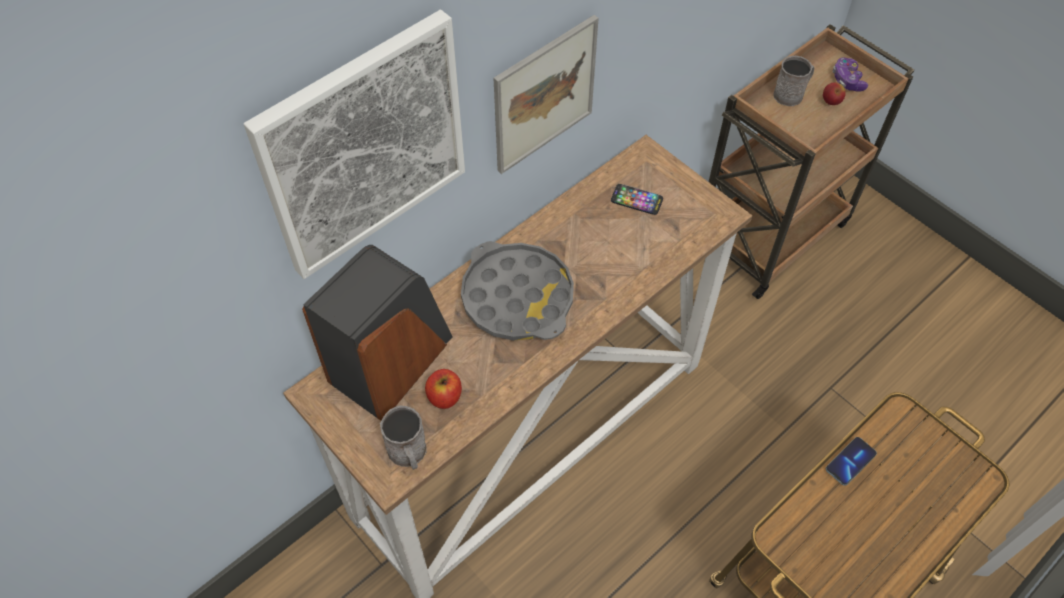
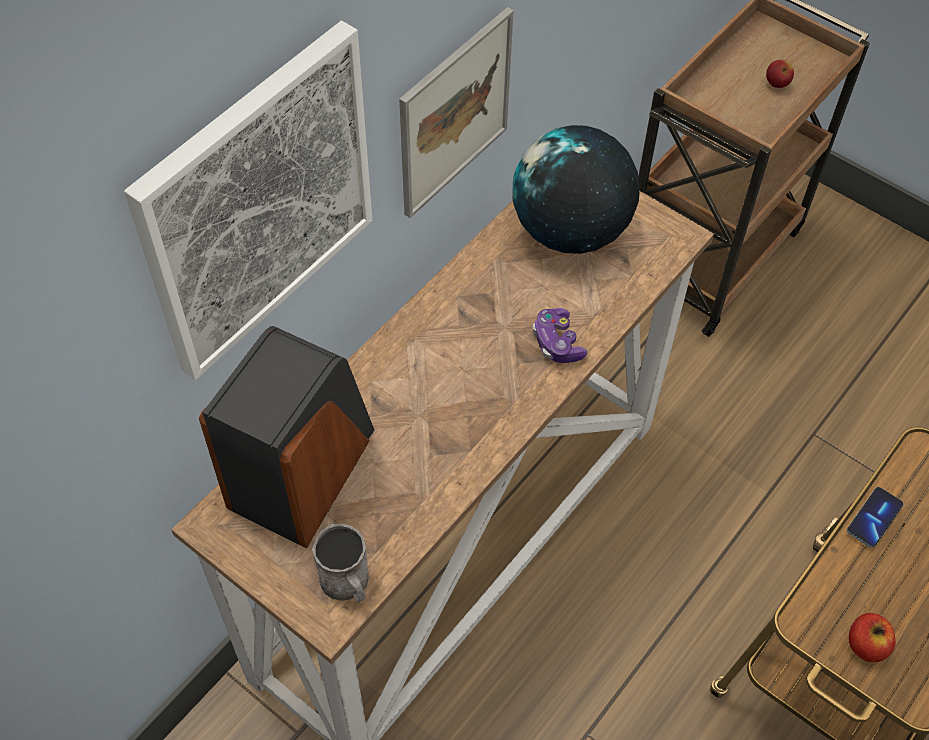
camera: 10 degrees left, 0 degrees up
(444, 396) = (379, 506): apple -> apple (865, 645)
(517, 297) = (446, 370): grey tray -> none
(636, 200) = (570, 231): phone -> globe
(791, 94) = (728, 79): grey mug -> none
(847, 80) = (791, 55): game controller -> game controller (557, 343)

